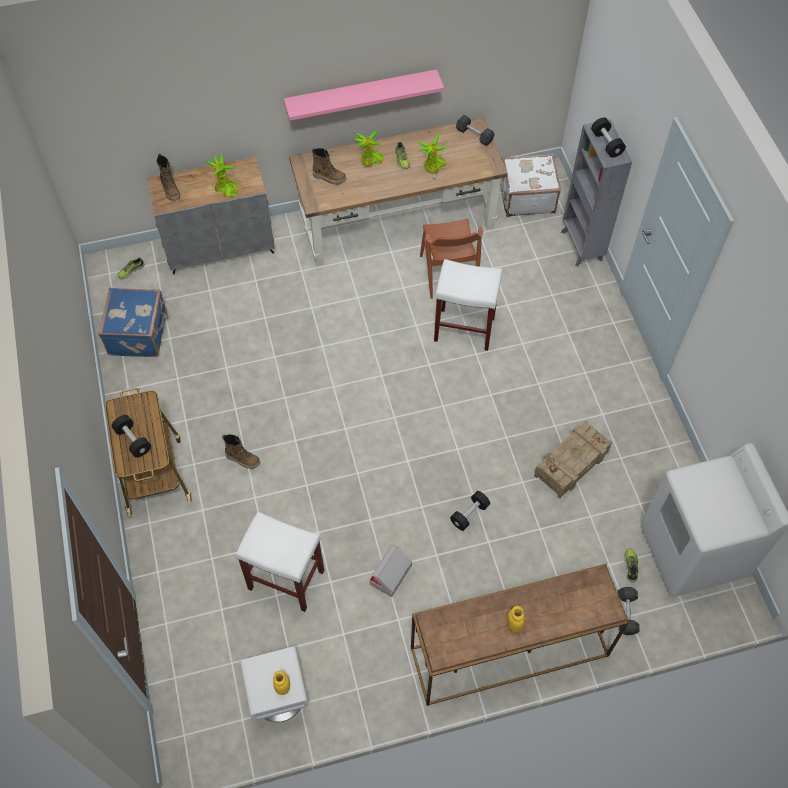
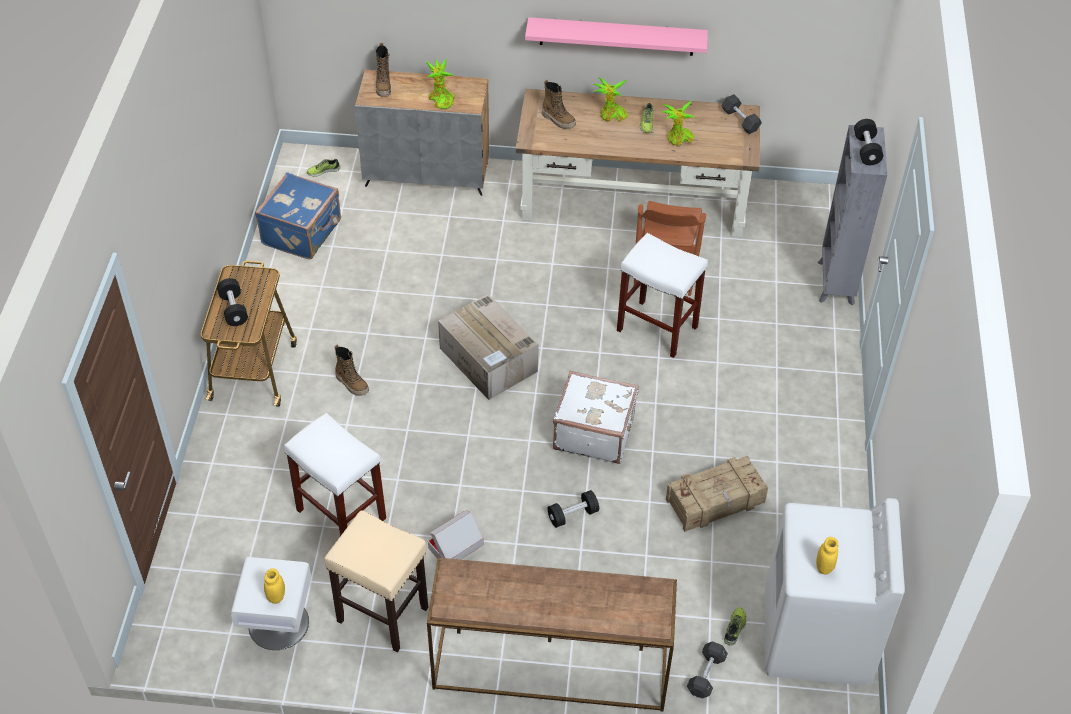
camera: 20 degrees right, 10 degrees down
(345, 400) = (489, 360): none -> cardboard box
(360, 655) = (384, 614): none -> beige stool
(514, 624) = (541, 602): yellow jar -> yellow jar (824, 567)
(526, 197) = (794, 216): white suitcase -> white suitcase (593, 432)

